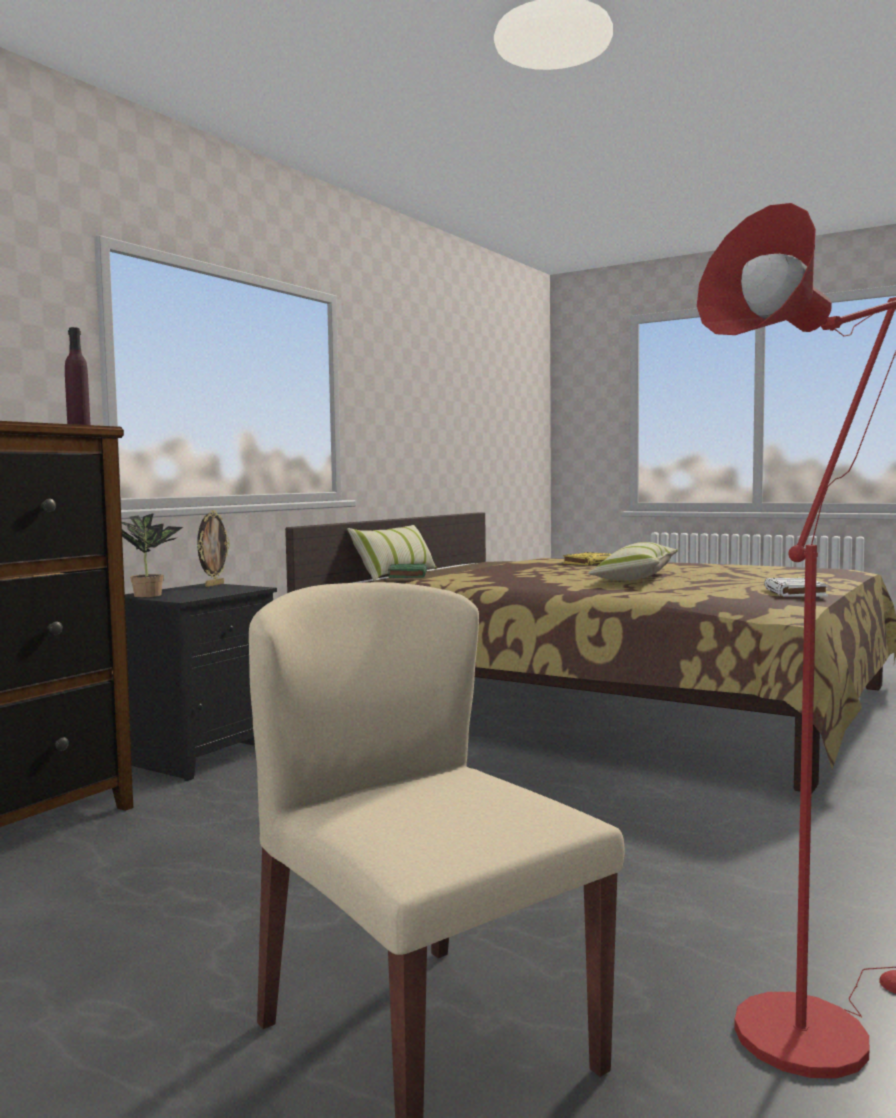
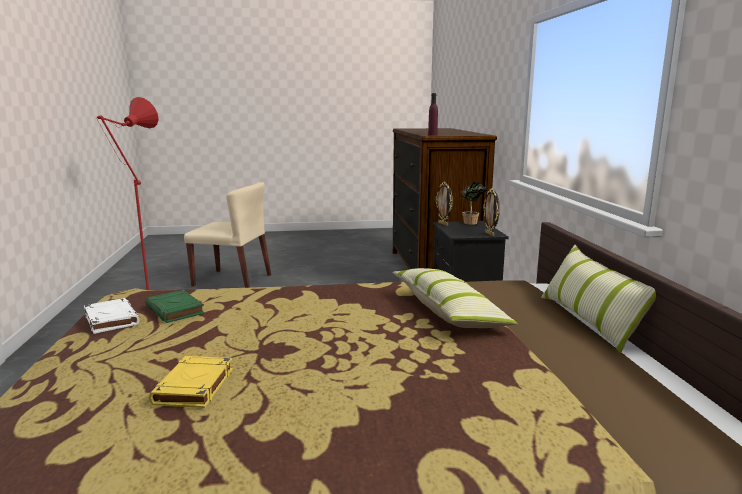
camera: 140 degrees right, 10 degrees up
(187, 598) = (443, 224): none -> picture frame
(407, 575) = (507, 294): green book -> green book (175, 310)
(589, 563) = (436, 398): yellow book -> yellow book (194, 387)
(635, 578) = (285, 330): pillow -> pillow (448, 312)

